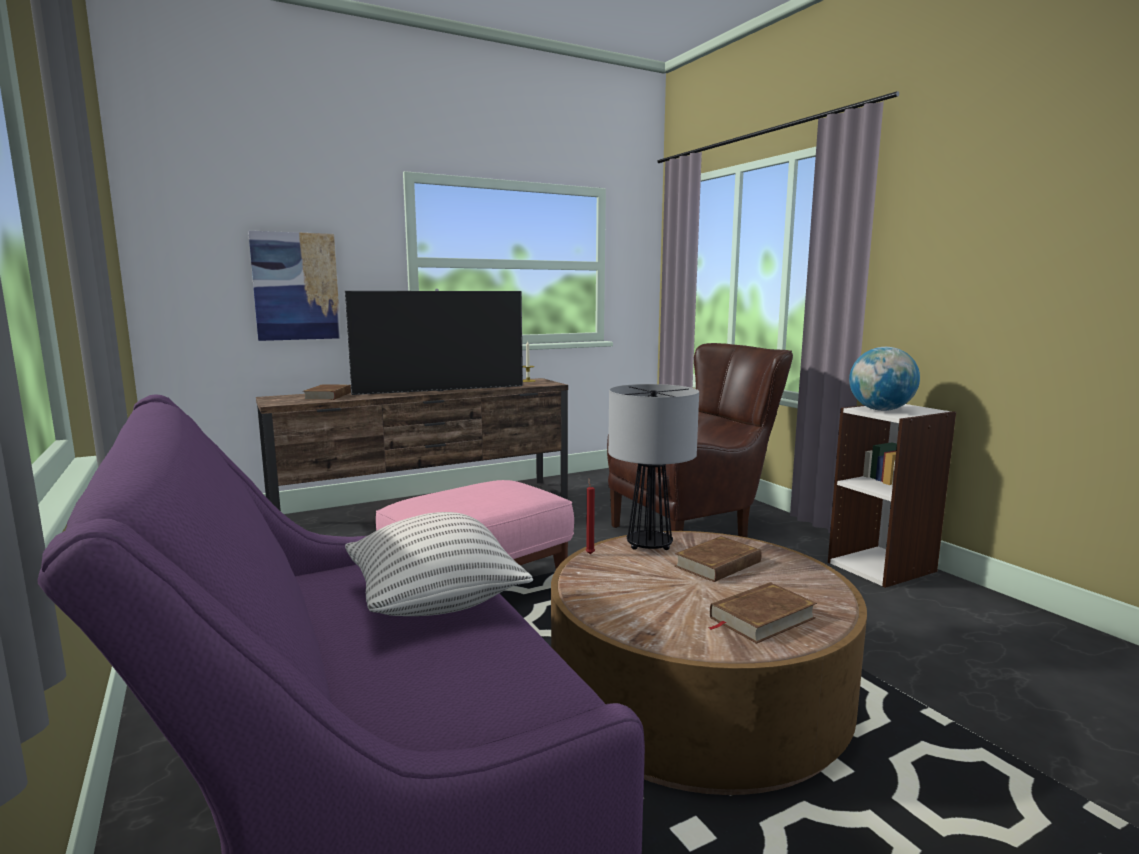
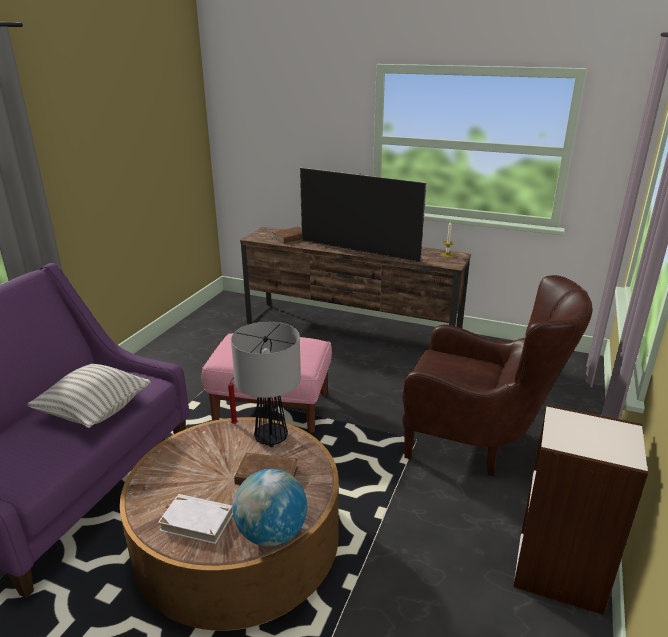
camera: 50 degrees right, 15 degrees up
(296, 286) = (297, 153): picture -> none
(761, 618) = (197, 521): brown book -> white book
(881, 410) = (571, 427): globe -> globe (272, 533)

